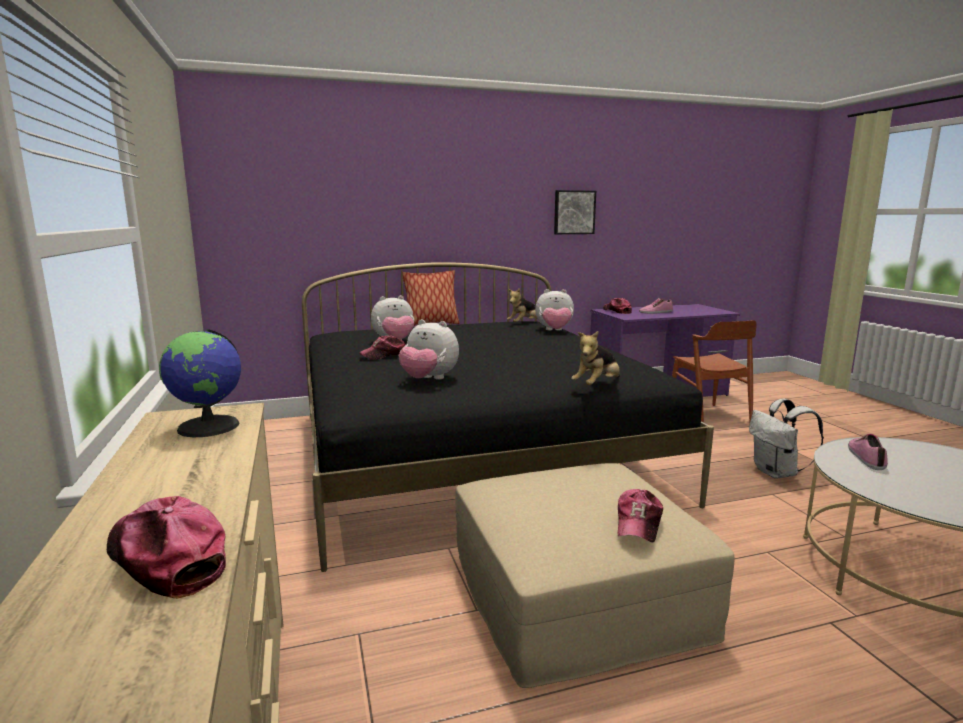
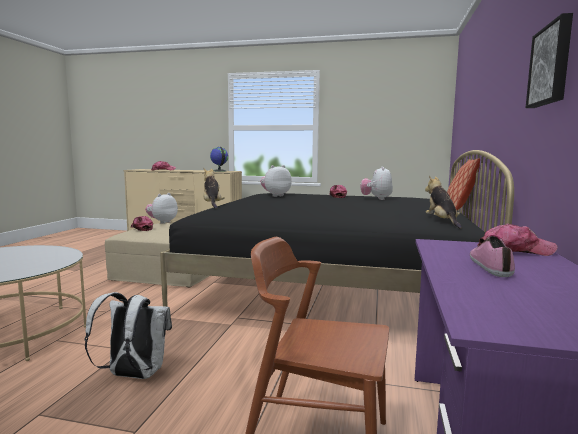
camera: 120 degrees right, 5 degrees down
(554, 331) = (383, 220): plush toy -> plush toy (162, 222)
(867, 457) = (45, 260): shoe -> none

